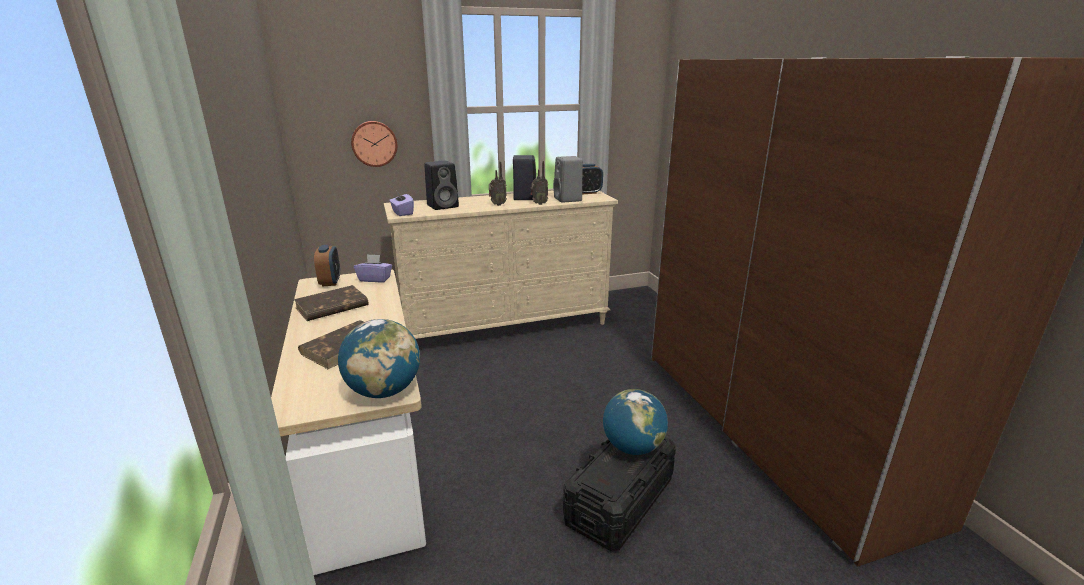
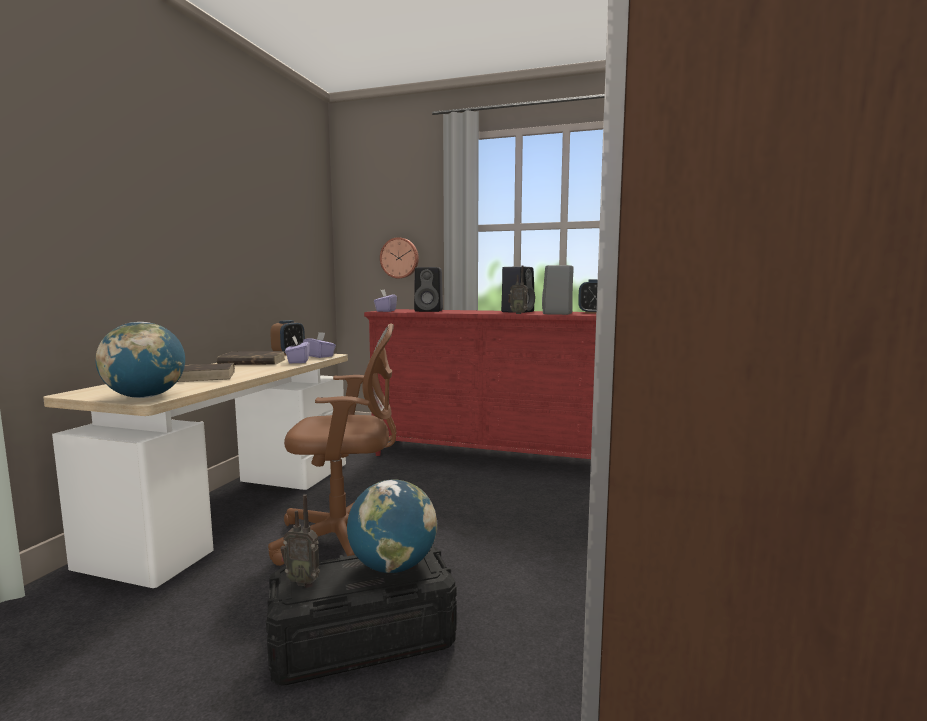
camera: 35 degrees right, 15 degrees down
(377, 294) = (298, 361): none -> purple tissue box
(497, 204) = (477, 312): radio -> radio (303, 581)
(506, 327) = (488, 457): beige dresser -> red dresser
(506, 441) = (346, 540): none -> brown office chair

